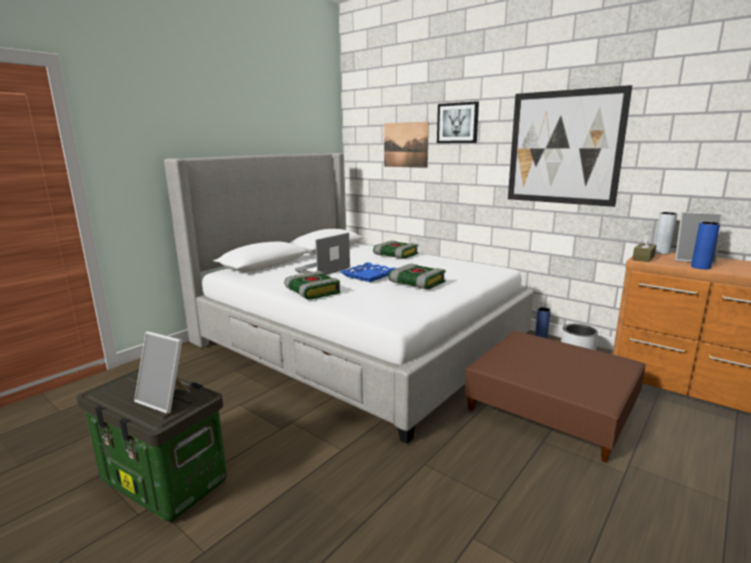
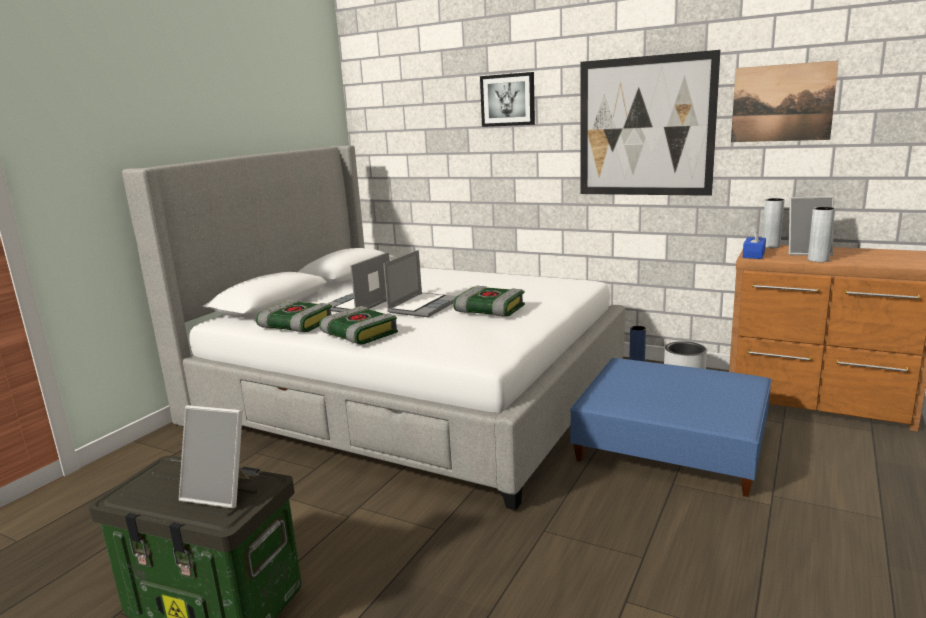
camera: 10 degrees left, 0 degrees up
(368, 275) = (423, 306): blue tray -> laptop
(395, 255) = (443, 276): book -> book (295, 325)
(405, 145) = (438, 130): picture -> picture (782, 103)
(551, 407) = (671, 444): brown ottoman -> blue ottoman
(643, 258) = (753, 255): brown tissue box -> blue tissue box
(700, 267) = (818, 260): blue vase -> grey vase

